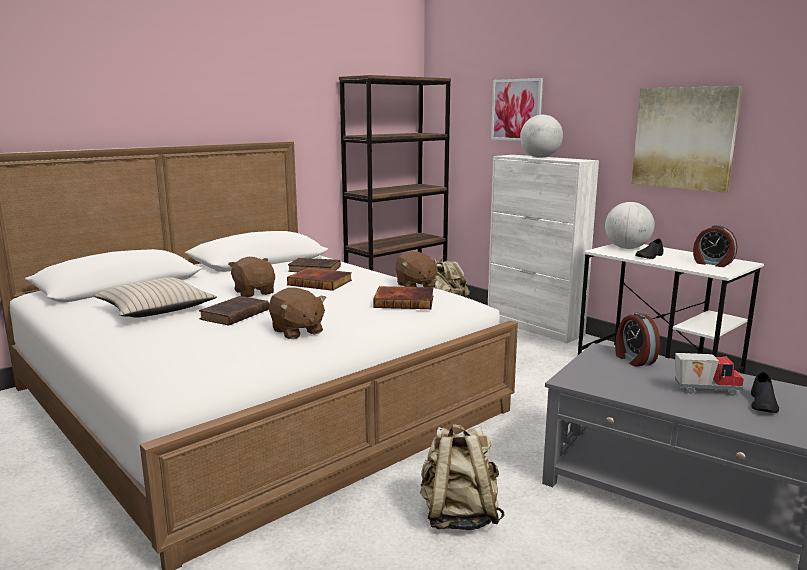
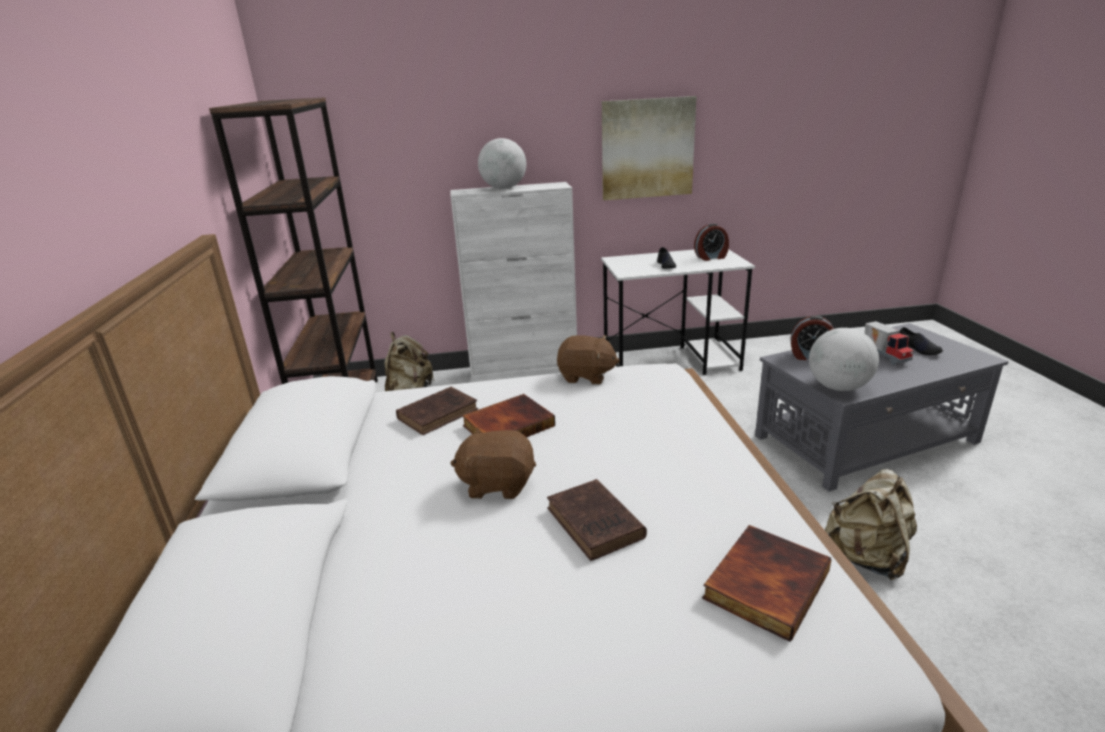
camera: 55 degrees left, 10 degrees up
(156, 309) = (488, 600): beige pillow -> none
(297, 331) = (704, 490): brown plush toy -> none
(404, 301) = (644, 396): book -> book (764, 583)
(516, 110) = (441, 134): picture -> none
(627, 248) = (629, 263): globe -> globe (838, 387)
(705, 390) = (886, 356): toy truck -> toy truck turned 120 degrees clockwise

